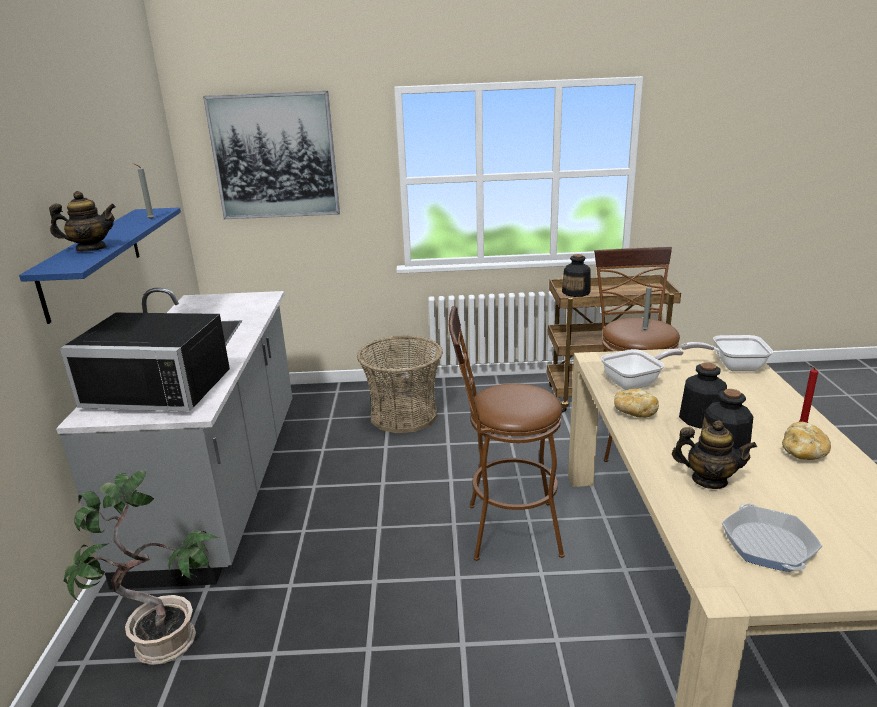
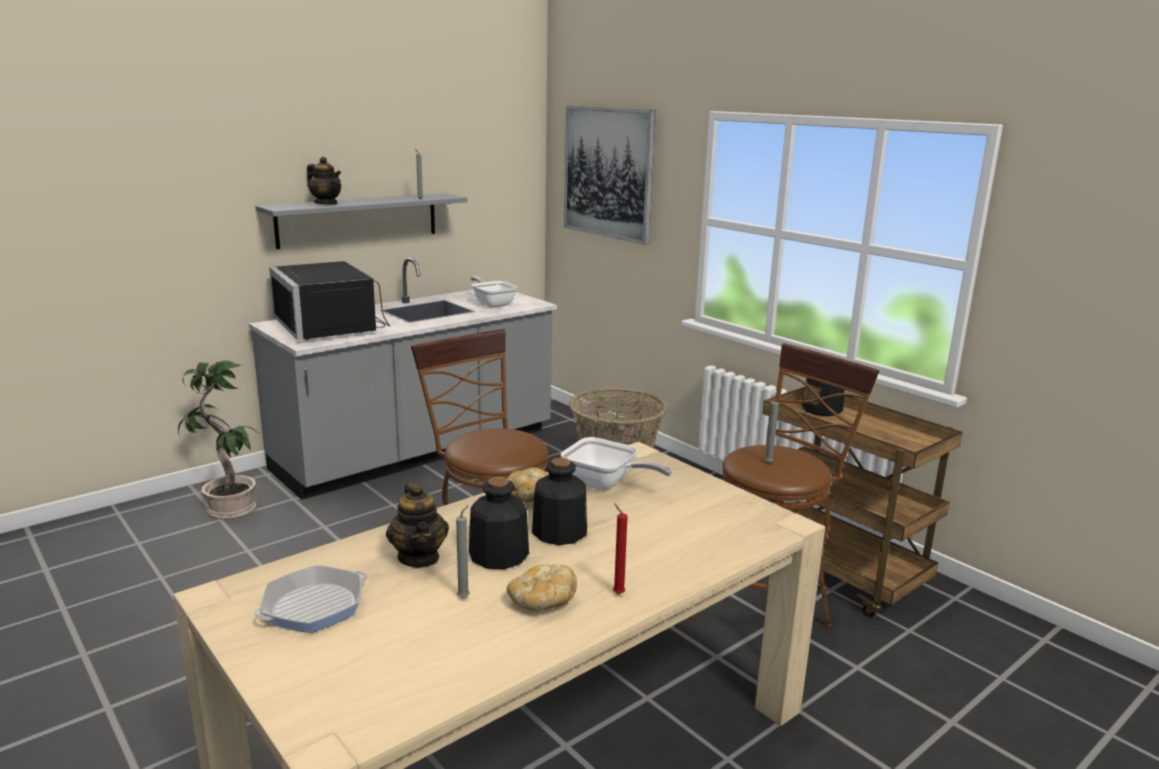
camera: 50 degrees right, 5 degrees down
(92, 261) = (358, 220): blue shelf -> grey shelf
(732, 366) = (736, 527): frying pan -> frying pan (492, 303)
(782, 478) = (465, 597): none -> grey candle

